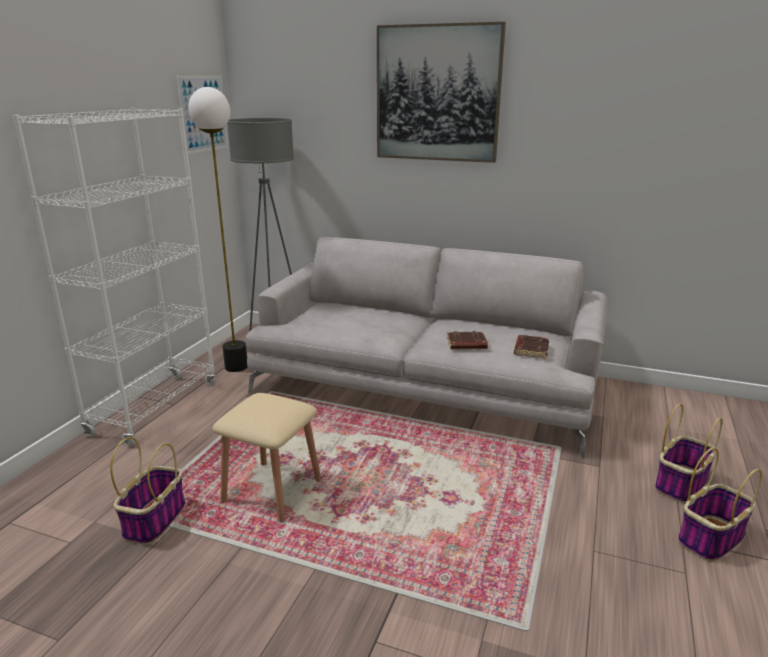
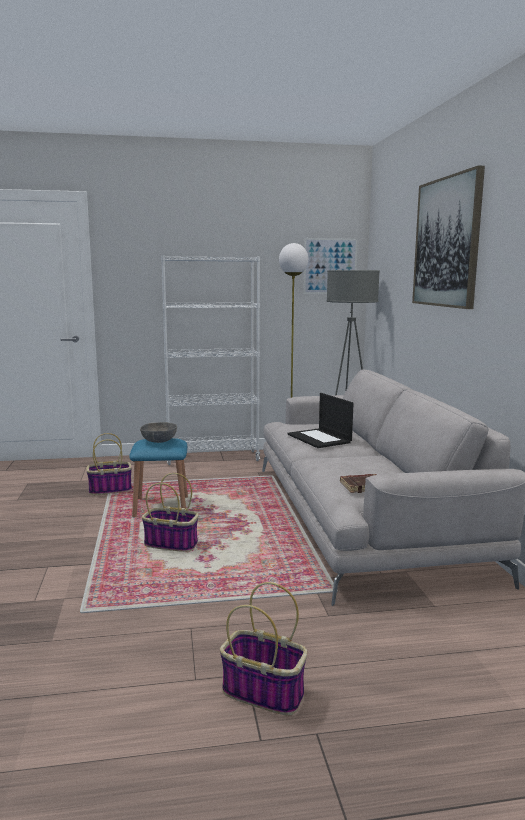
camera: 60 degrees right, 10 degrees down
(263, 406) = (159, 441): none -> grey bowl
(272, 491) = (161, 507): beige stool -> blue stool
(371, 325) = (320, 438): none -> laptop
(466, 344) = (334, 466): brown book -> none
(681, 483) = (351, 667): basket -> basket (172, 544)

